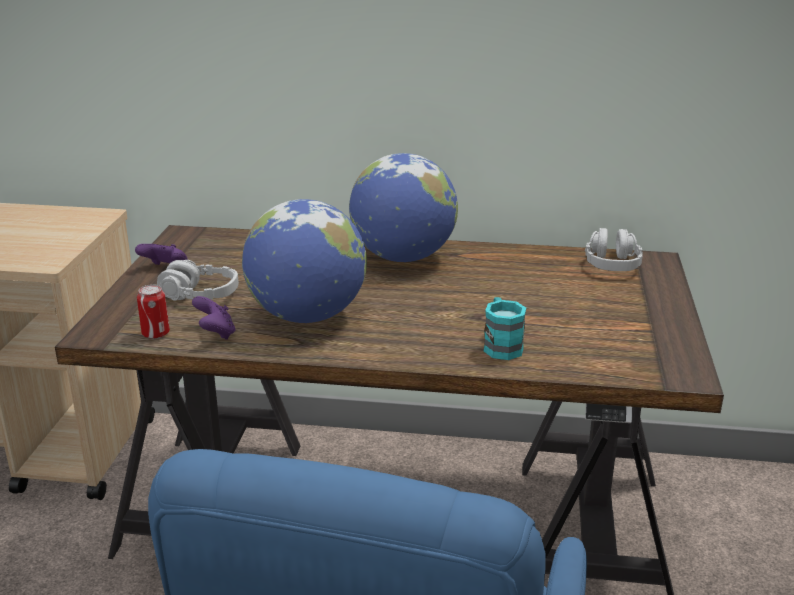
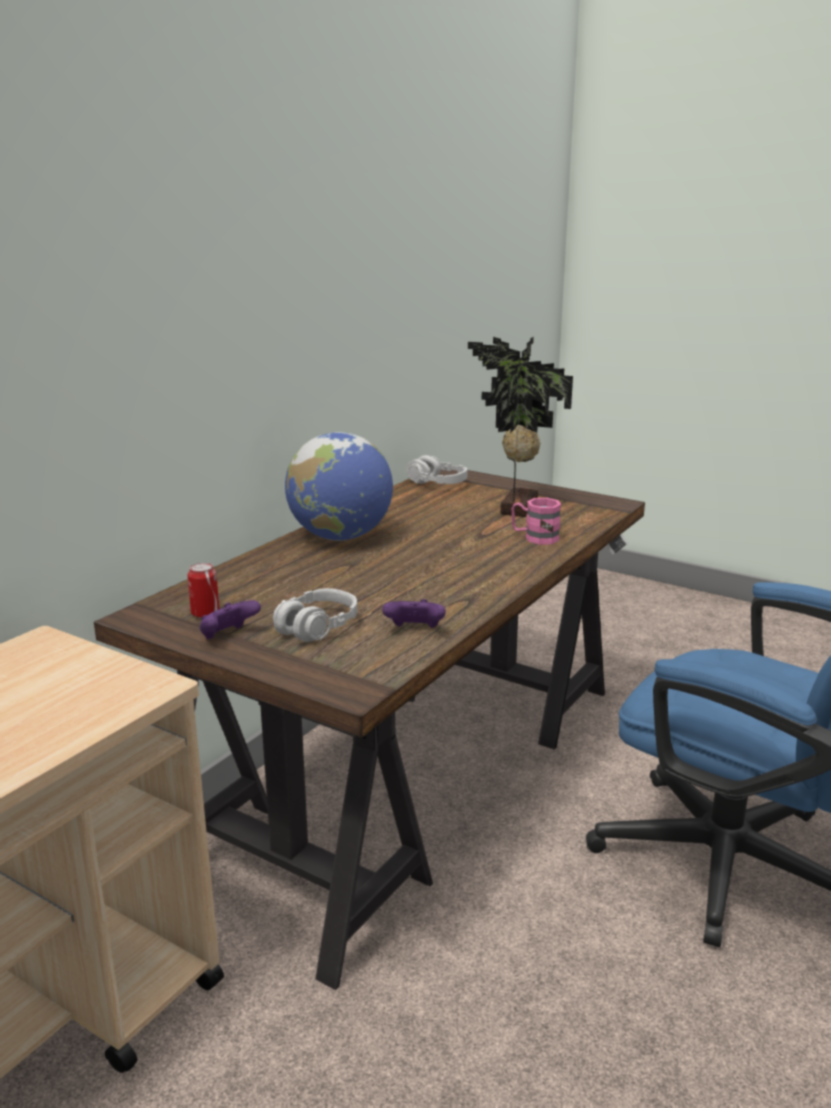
camera: 65 degrees left, 5 degrees down
(155, 334) = (387, 658): can -> can (205, 613)
(307, 316) = (418, 589): globe -> none
(501, 345) = (534, 537): turquoise mug -> pink mug
(584, 318) = (515, 508): none -> potted plant

